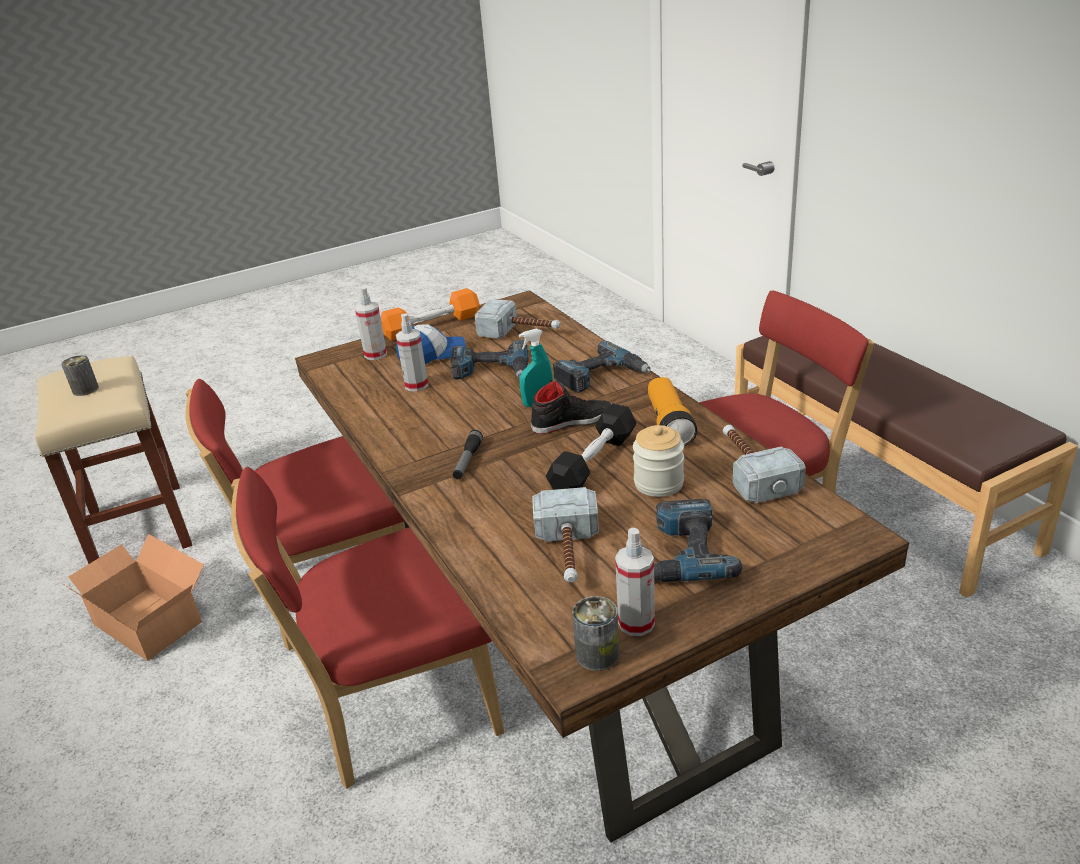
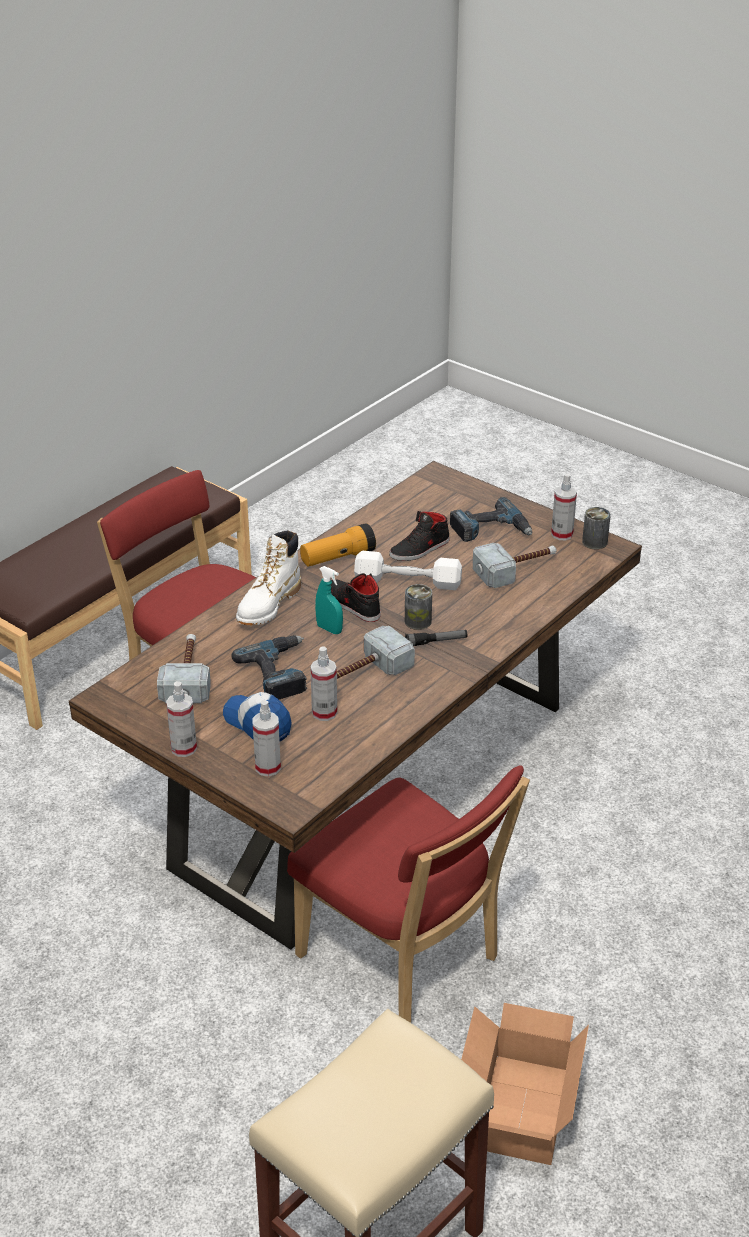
camera: 115 degrees left, 5 degrees up
(85, 390) = (374, 1100): can -> can (418, 621)
(396, 710) = (518, 852): red chair -> none
(432, 325) = (184, 748): orange dumbbell -> spray bottle
(594, 462) = (408, 581): black dumbbell -> white dumbbell
(601, 376) = (268, 605): power drill -> white boot
(658, 483) = (420, 549): jar -> black shoe
(751, 470) = (385, 516): hammer -> hammer (366, 672)

